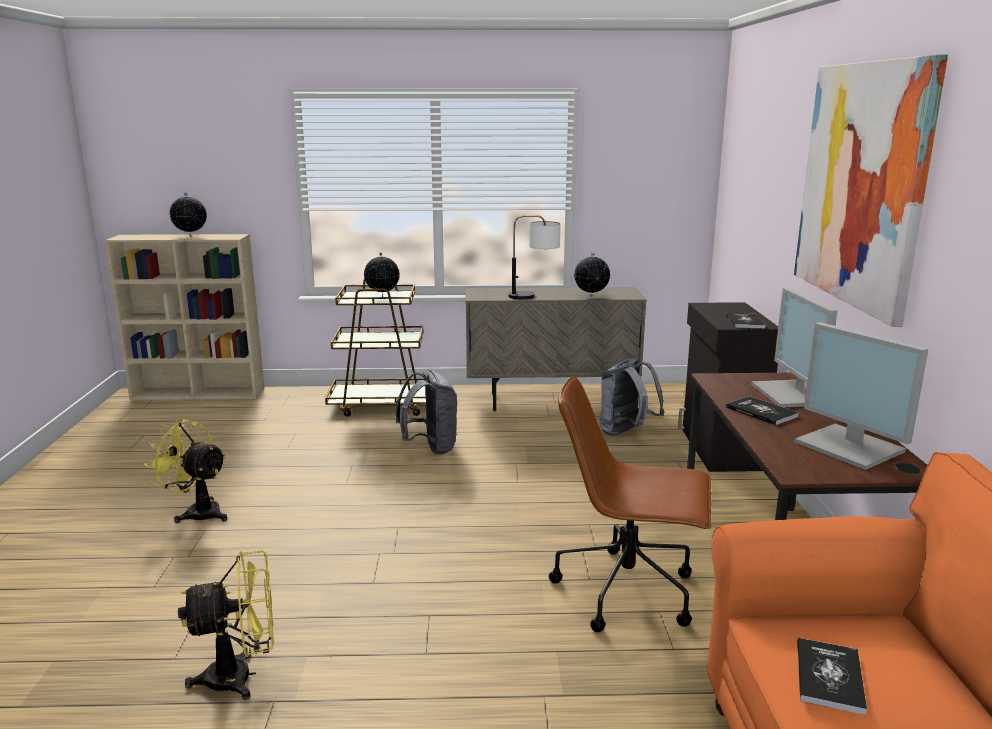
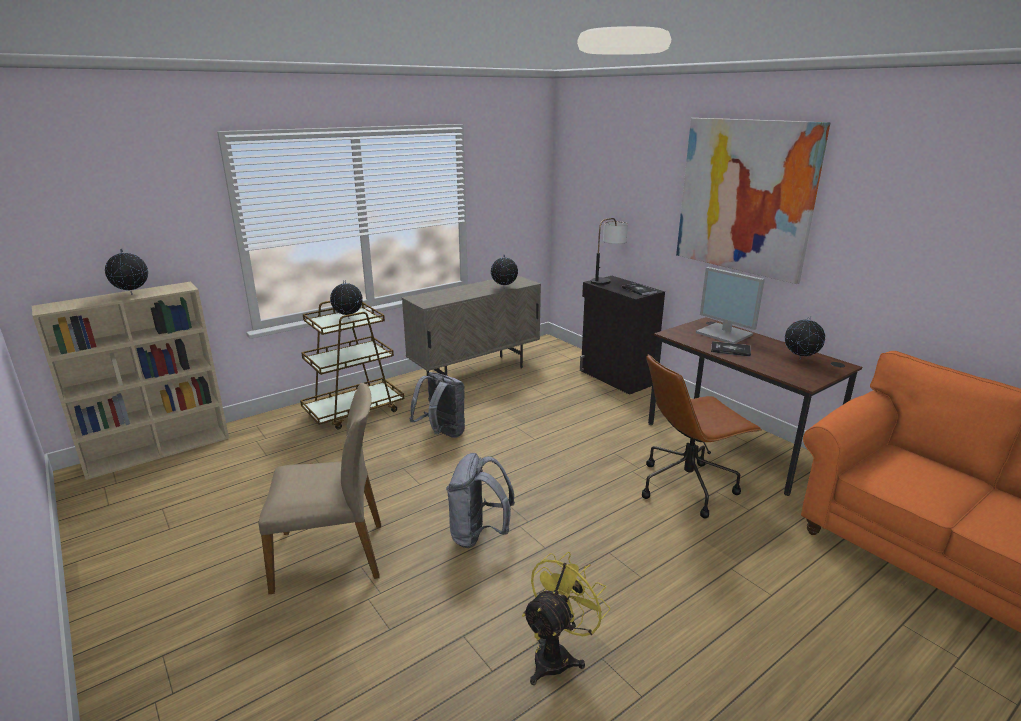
camera: 35 degrees left, 5 degrees up
(197, 512) = (331, 555): yellow fan -> beige chair
(534, 296) = (465, 295): table lamp -> table lamp (607, 280)
(626, 432) = (551, 382): grey backpack -> grey backpack (478, 535)
(829, 676) = (921, 487): book -> none
(851, 447) = (800, 359): monitor -> globe

